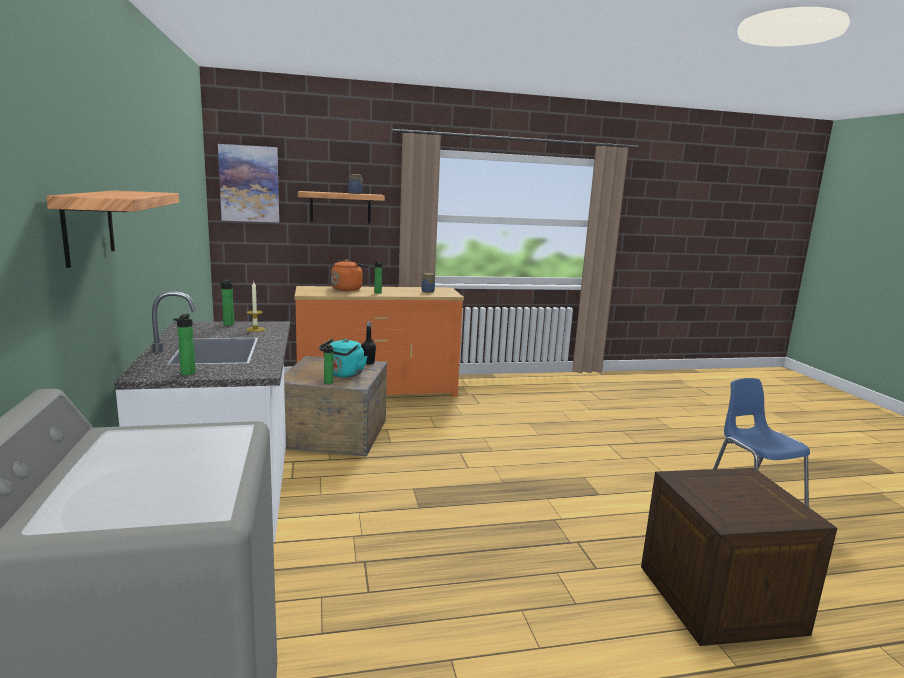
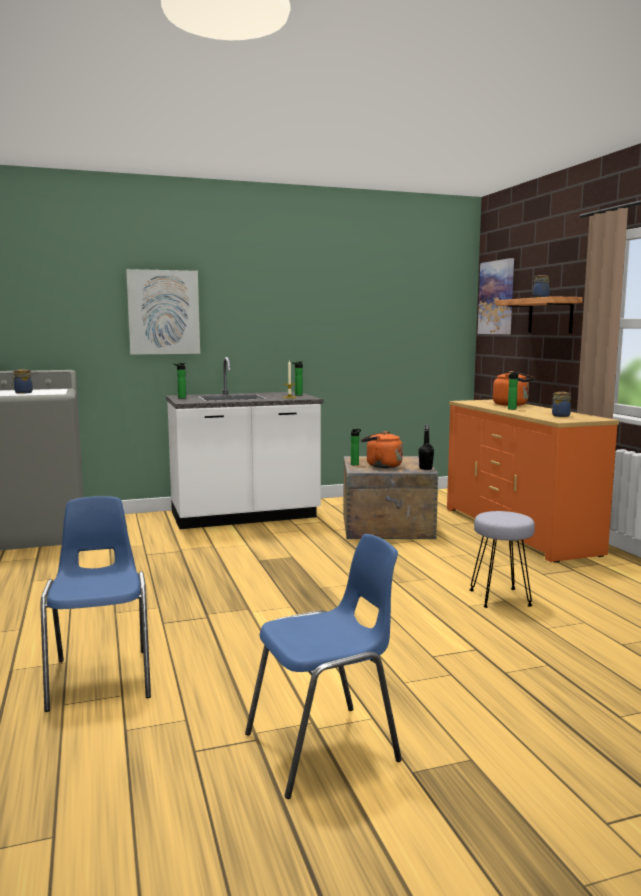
camera: 85 degrees right, 5 degrees down
(88, 225) = (163, 312): shelf -> picture
(177, 467) = (22, 392): none -> jar
(344, 374) = (381, 466): turquoise kettle -> orange kettle
(524, 423) = (501, 598): none -> grey stool
(719, 598) = (101, 677): crate -> blue chair

